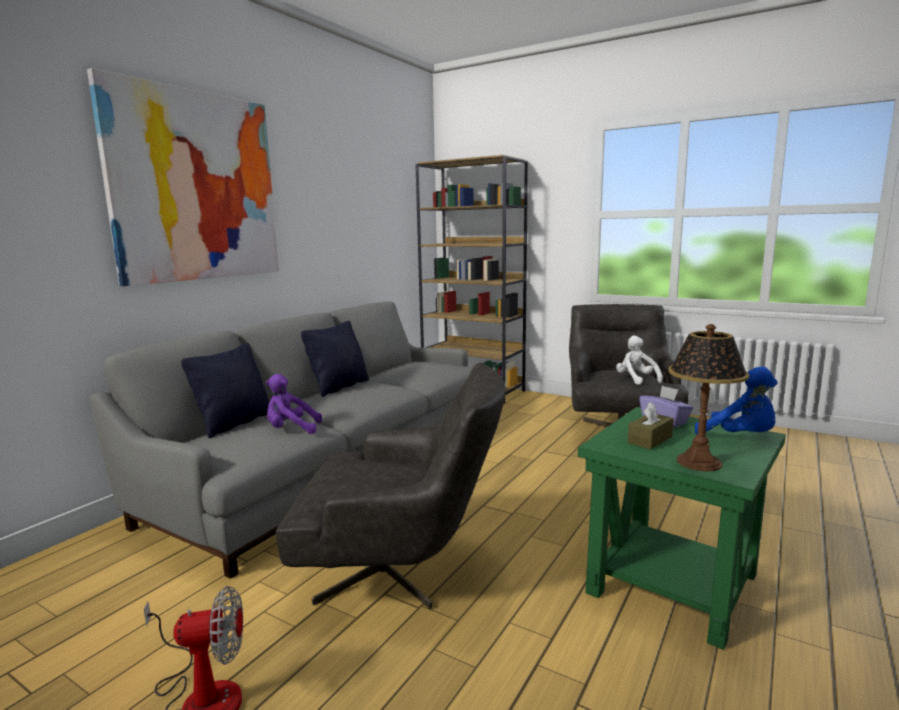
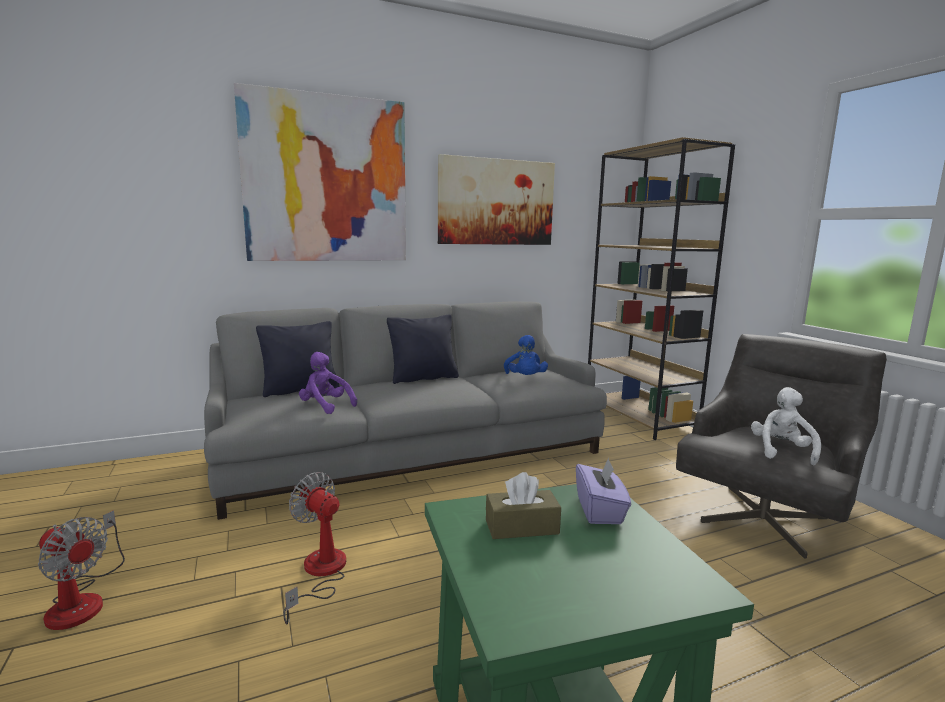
camera: 35 degrees right, 0 degrees up
(343, 208) = (496, 202): none -> picture
(401, 572) = (320, 573): grey armchair -> fan
(699, 462) = (510, 583): table lamp -> none
(740, 437) = (657, 576): blue plush toy -> blue plush toy (525, 378)

